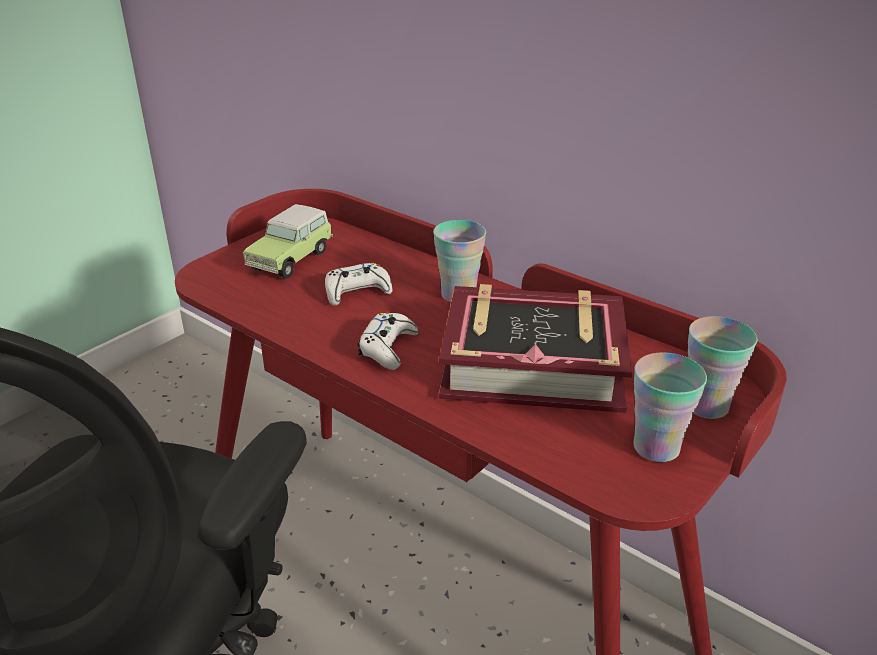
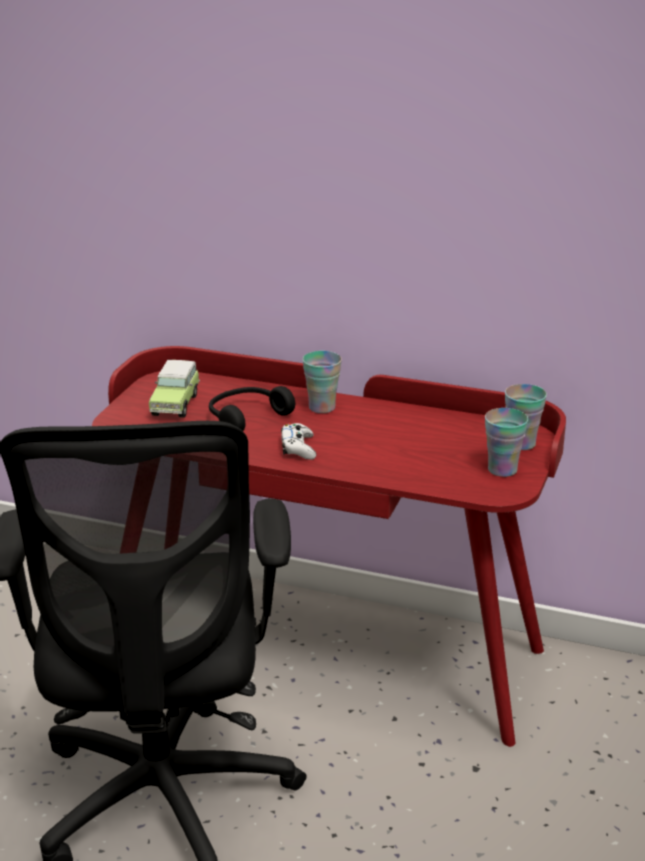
camera: 20 degrees left, 5 degrees down
(357, 292) = (246, 417): white game controller -> black headphones
(533, 363) = (402, 440): book -> none

